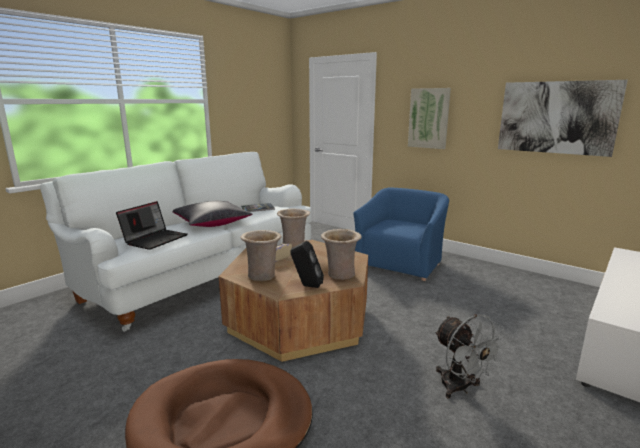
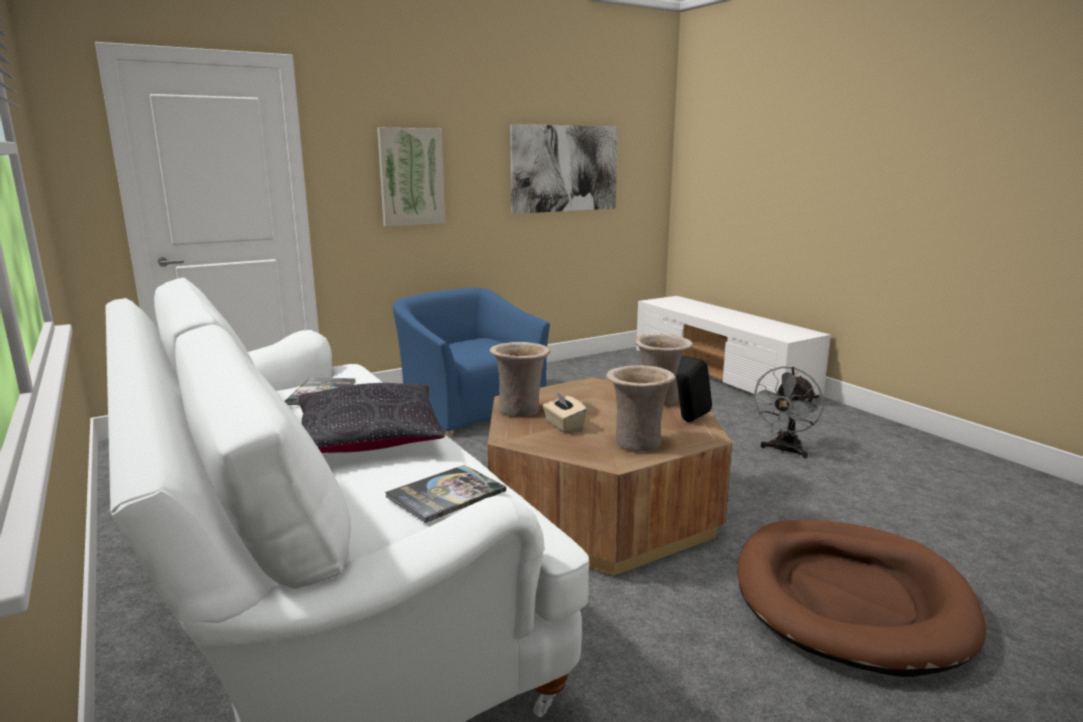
camera: 70 degrees left, 0 degrees up
(155, 239) = (446, 494): laptop -> book
(460, 388) = (784, 451): grey fan -> grey fan turned 135 degrees clockwise

